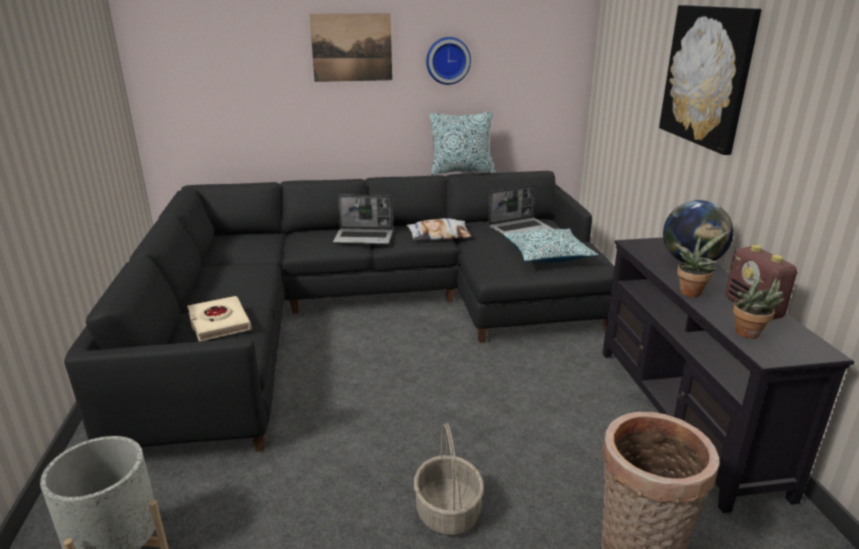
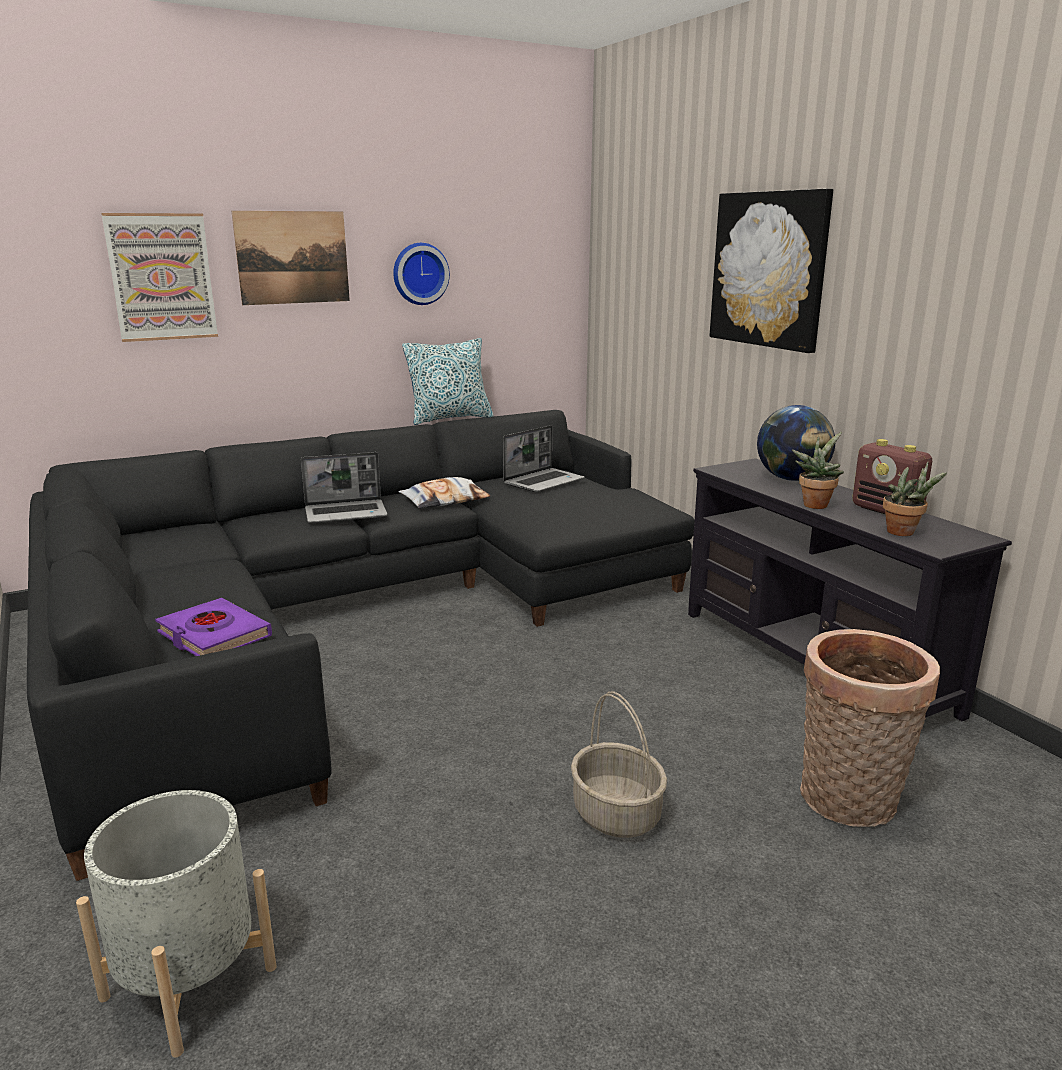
camera: 20 degrees left, 5 degrees down
(219, 323) = (214, 636): beige book -> purple book
(261, 61) = (162, 277): none -> picture
(547, 255) = (596, 505): pillow -> none

